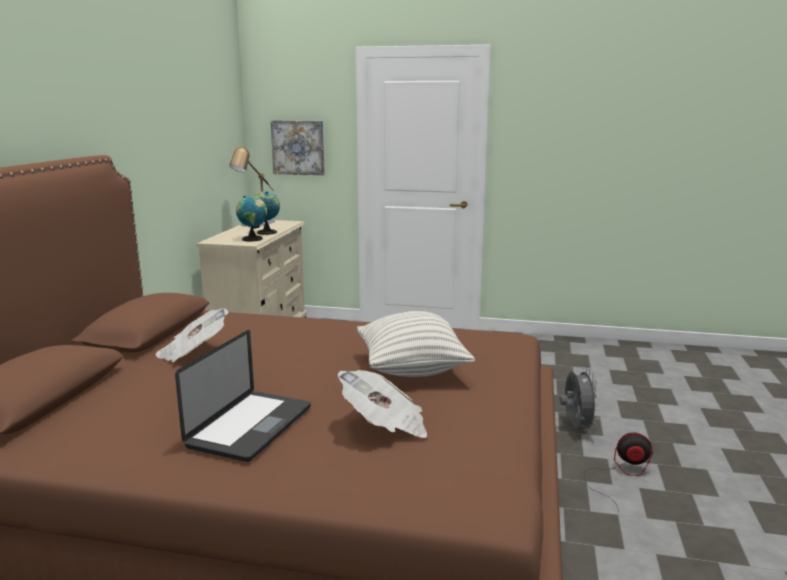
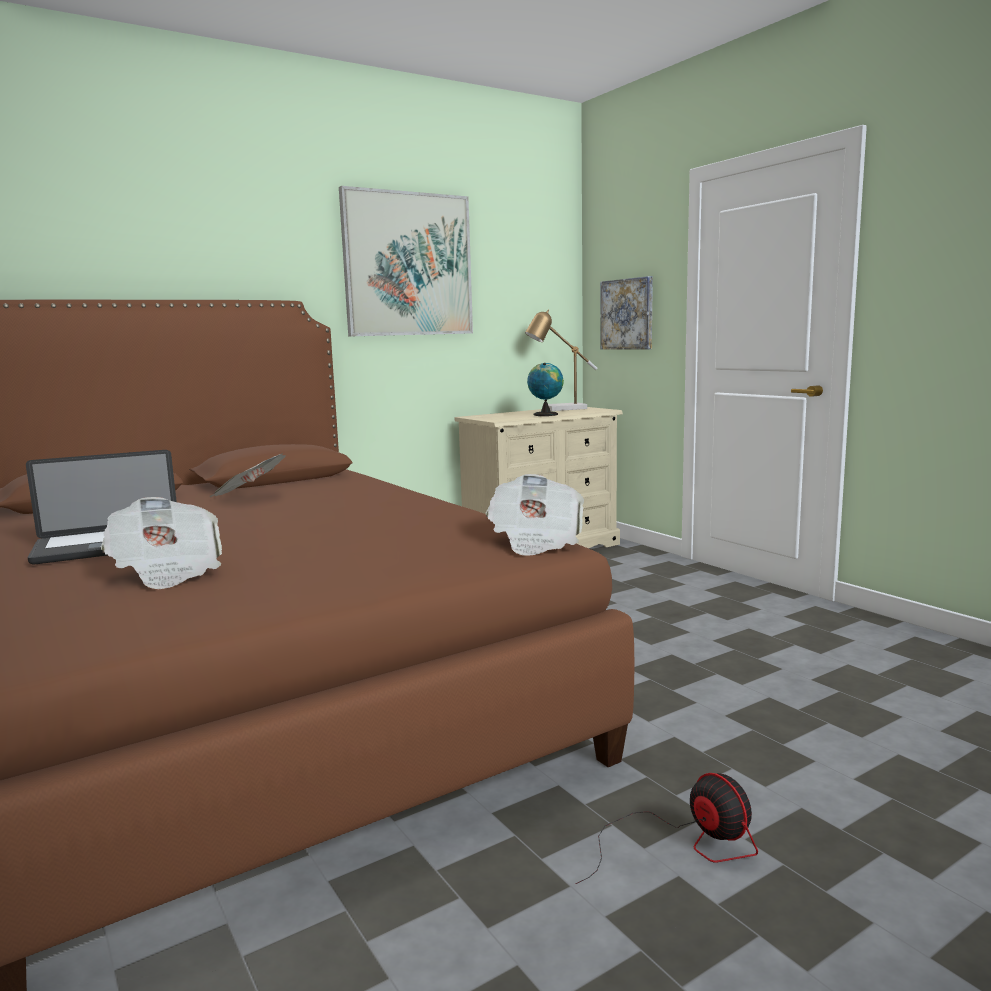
camera: 45 degrees right, 5 degrees down
(157, 111) = (408, 265): none -> picture
(254, 239) = (513, 418): globe -> none
(412, 370) = (349, 545): pillow -> none
(496, 336) = (535, 541): none -> newspaper
(576, 428) = (738, 759): grey fan -> none

